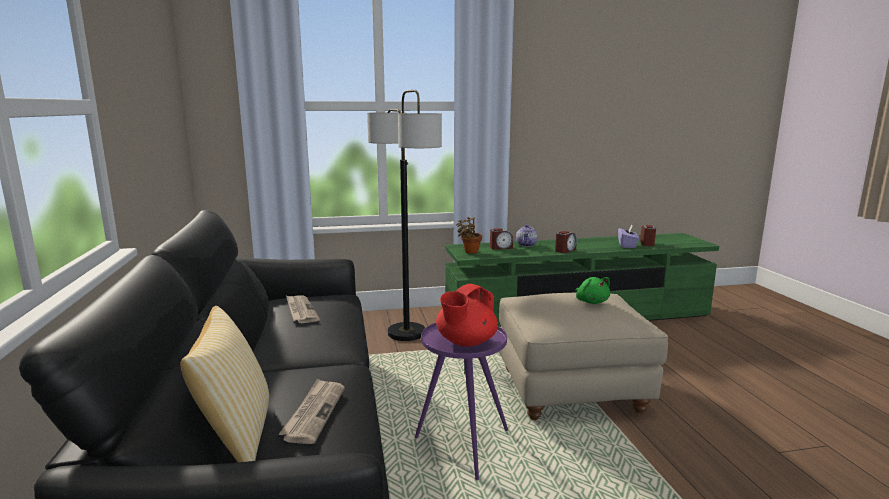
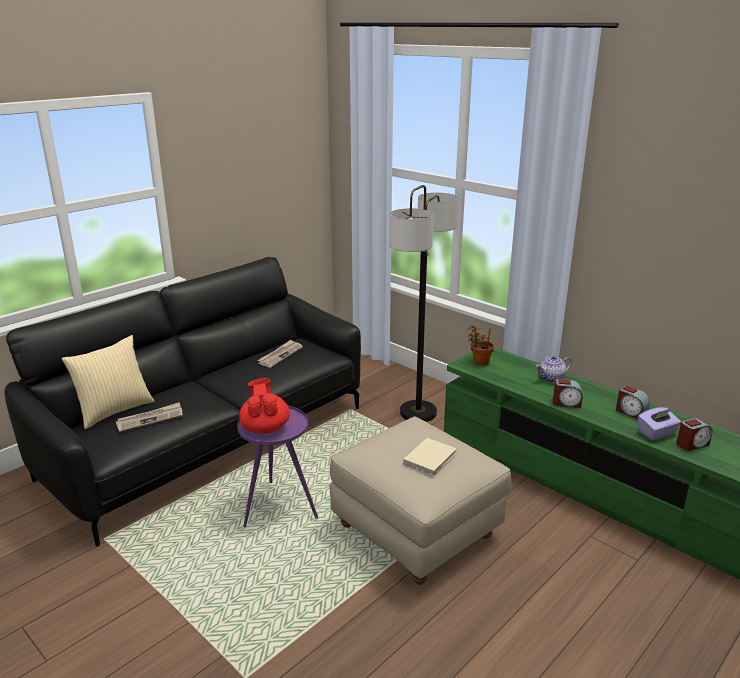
camera: 55 degrees right, 10 degrees up
(465, 342) = (265, 427): red teapot -> red teapot turned 75 degrees clockwise
(501, 247) = (518, 370): alarm clock -> alarm clock (630, 412)
(591, 302) = (431, 458): green plush toy -> beige book

